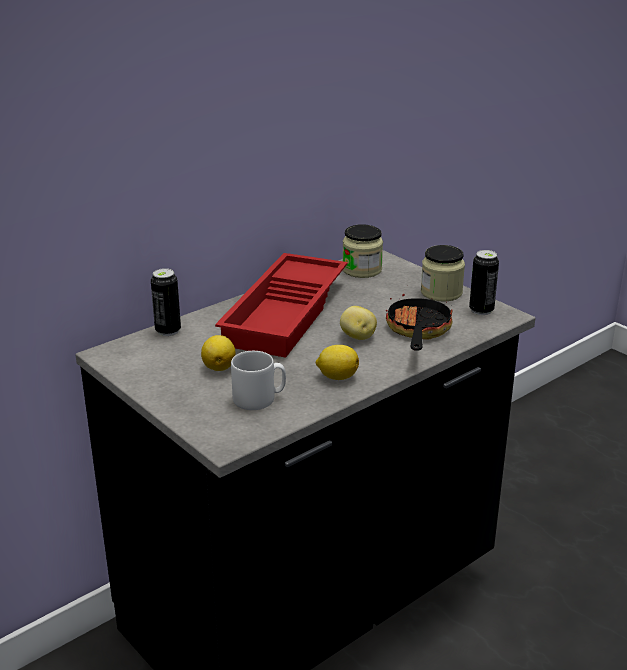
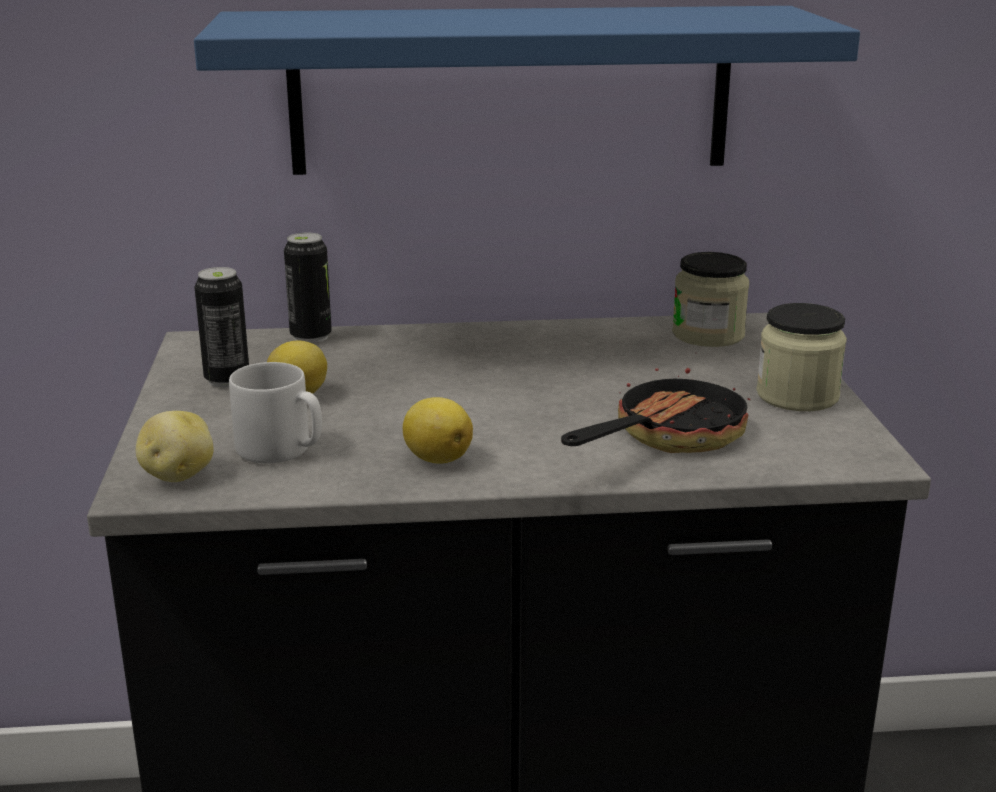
camera: 35 degrees right, 5 degrees down
(245, 158) = (511, 90): none -> blue shelf
(287, 314) = (501, 360): red tray -> none
(357, 337) = (557, 416): potato -> potato (177, 475)
(481, 310) = (833, 439): can -> can (227, 380)

